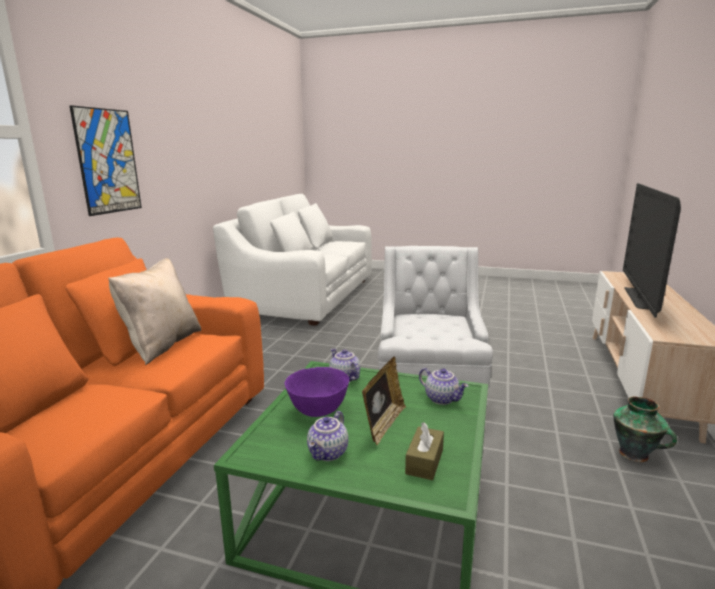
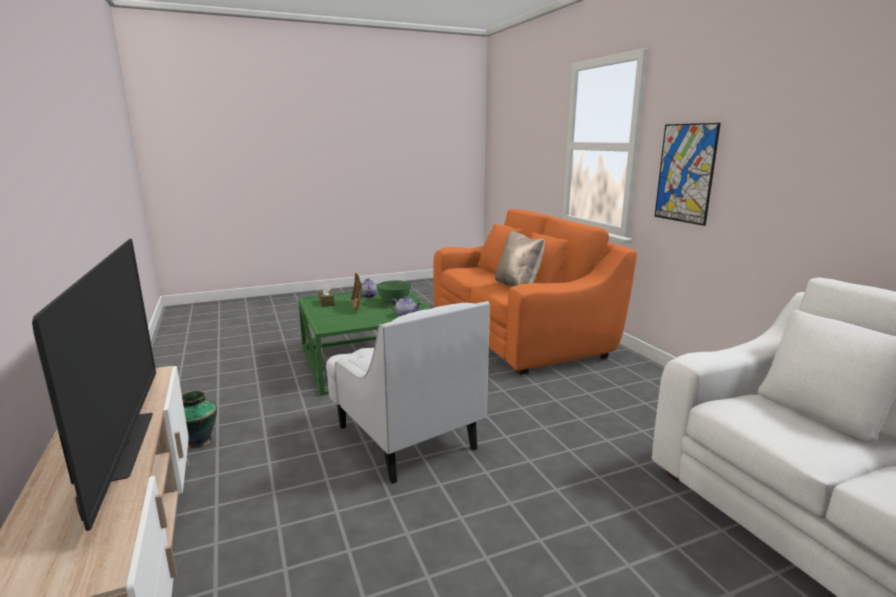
camera: 140 degrees right, 0 degrees up
(317, 411) = (394, 303): purple bowl -> green bowl
(442, 399) = (338, 321): teapot -> none

